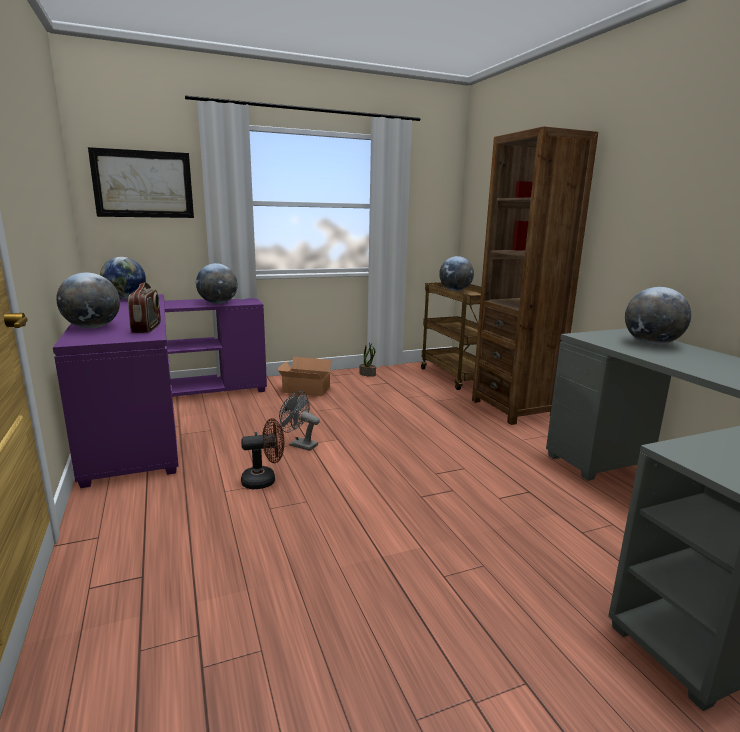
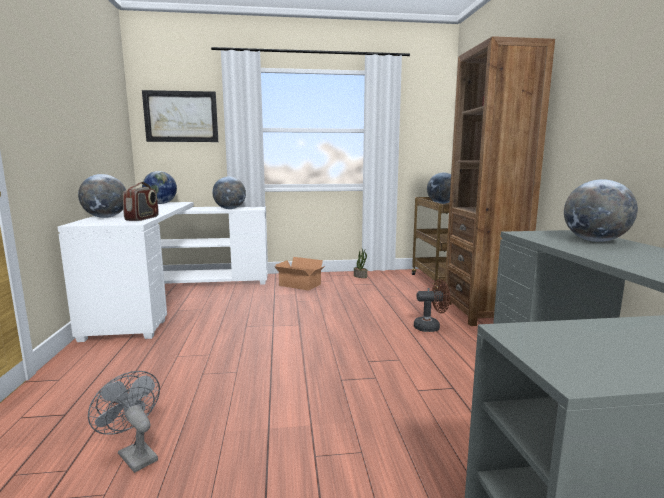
camera: 15 degrees right, 5 degrees down
(161, 415) = (174, 295): purple desk -> white desk
(264, 480) = (214, 351): brown fan -> brown fan (431, 327)
(299, 445) = (263, 326): grey fan -> grey fan (134, 454)

